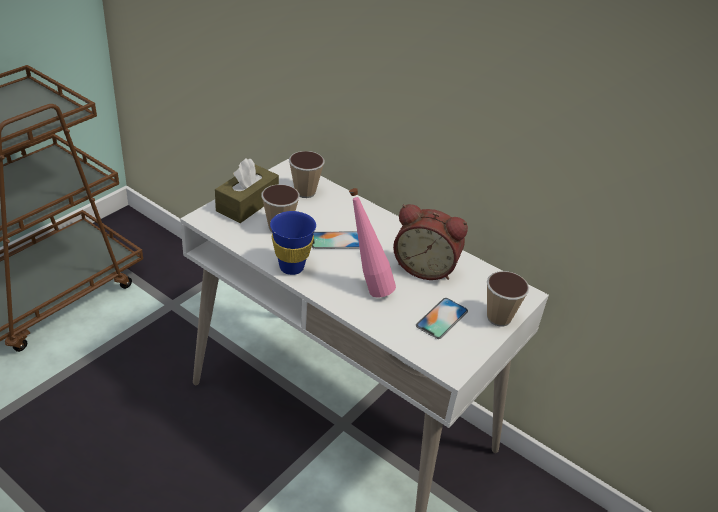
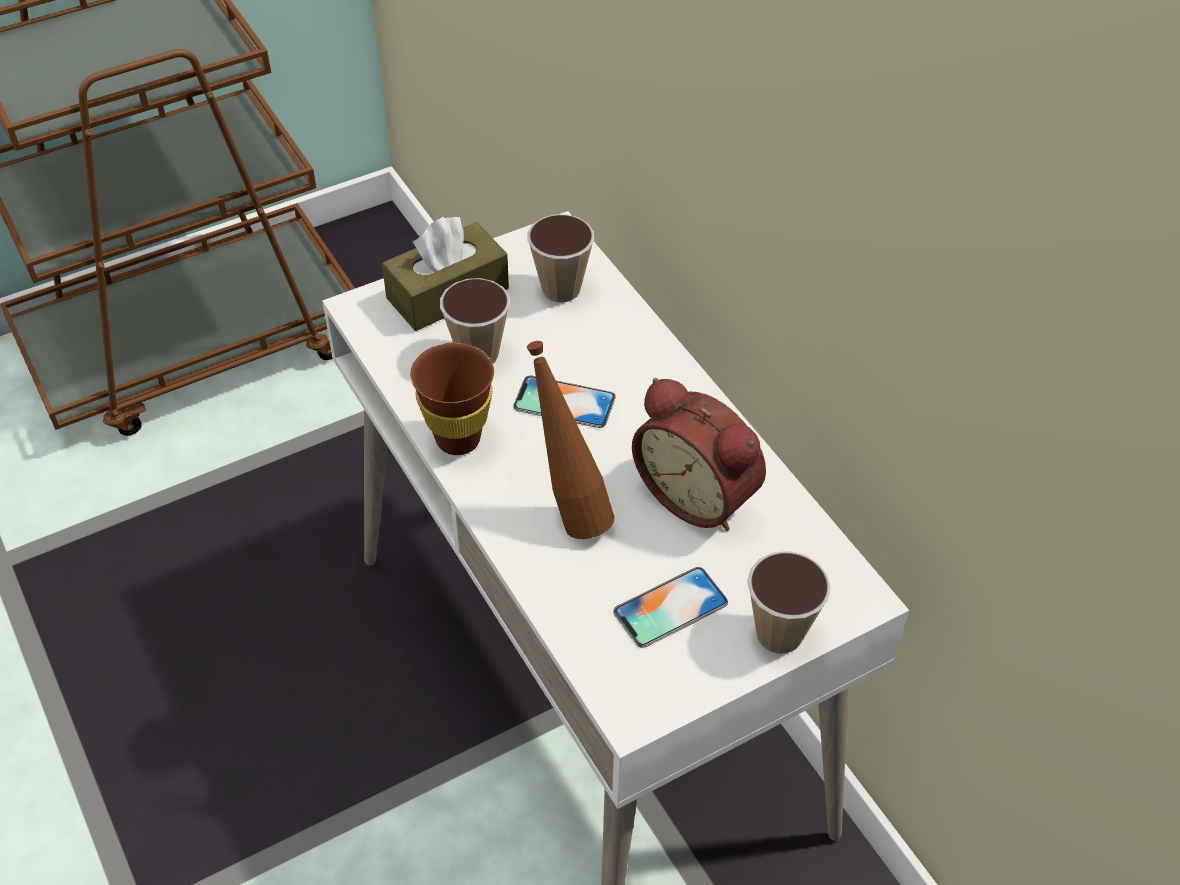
camera: 25 degrees right, 10 degrees up
(291, 267) = (458, 439): blue cup -> brown cup
(367, 287) = (569, 511): pink bottle -> brown bottle

